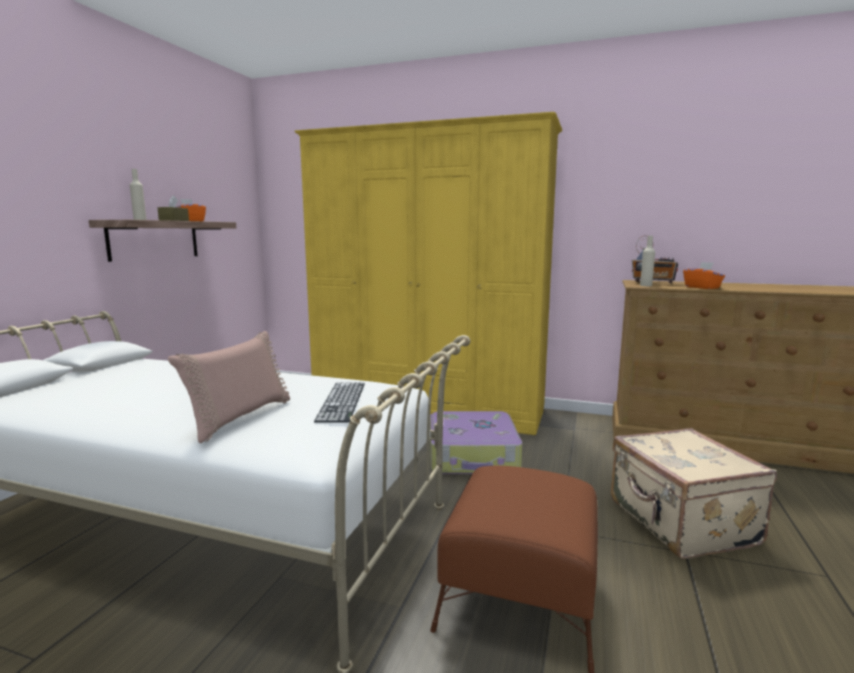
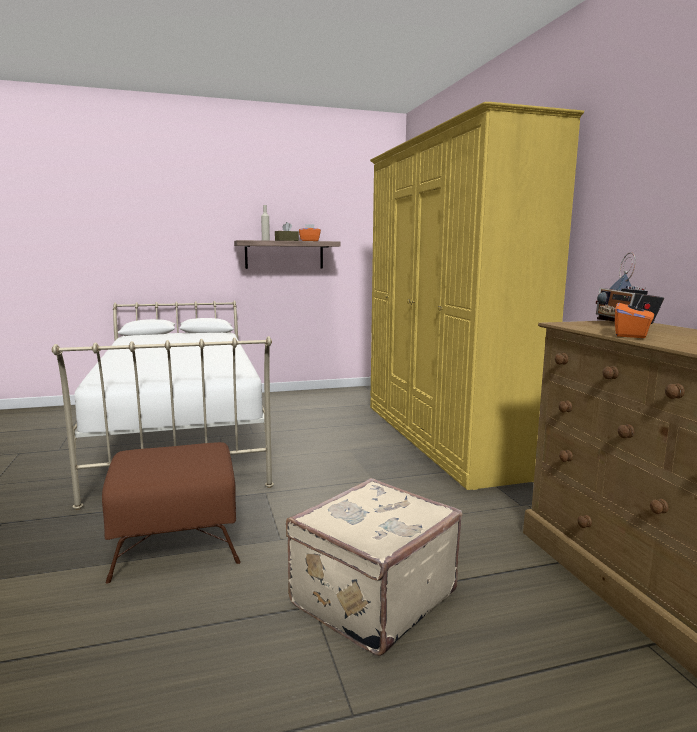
camera: 55 degrees right, 0 degrees up
(239, 418) = (136, 360): beige pillow -> none
(342, 401) = (187, 367): keyboard -> none
(473, 456) = (373, 476): suitcase -> none
(646, 285) = (579, 324): beige bottle -> none

